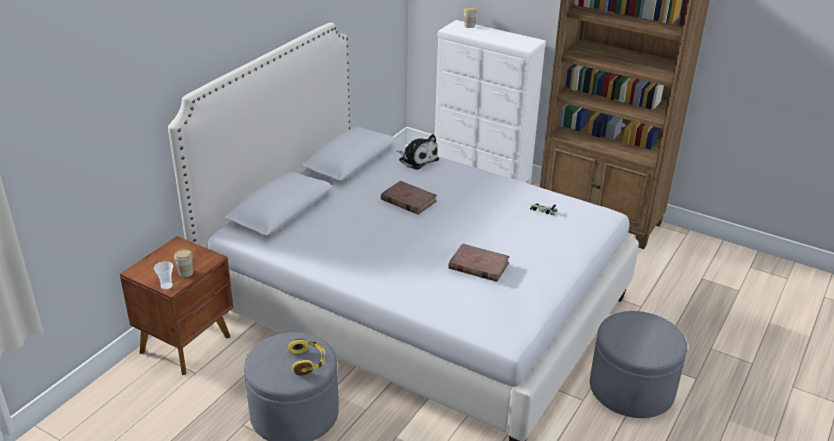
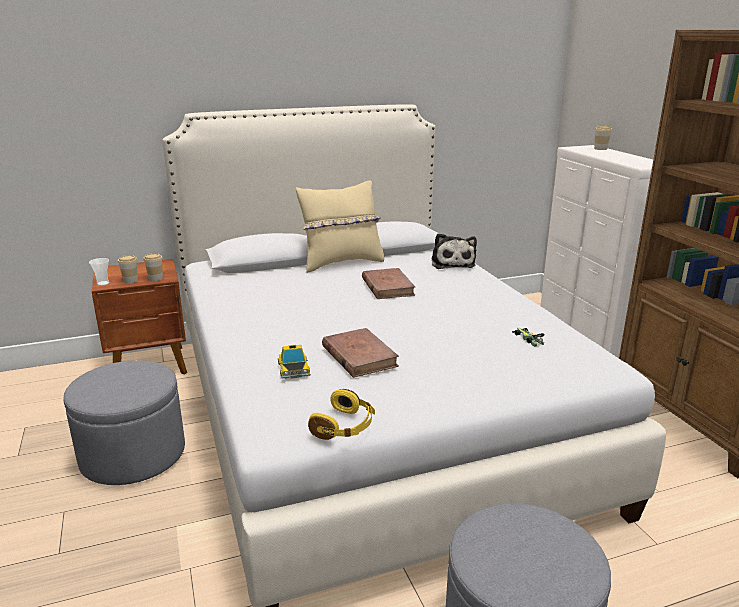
camera: 40 degrees right, 10 degrees down
(203, 262) = (155, 278): none -> cup
(307, 362) = (127, 390): yellow headphones -> yellow headphones (344, 427)
(340, 188) = (342, 263): none -> beige pillow
(455, 291) = (293, 368): none -> toy car

